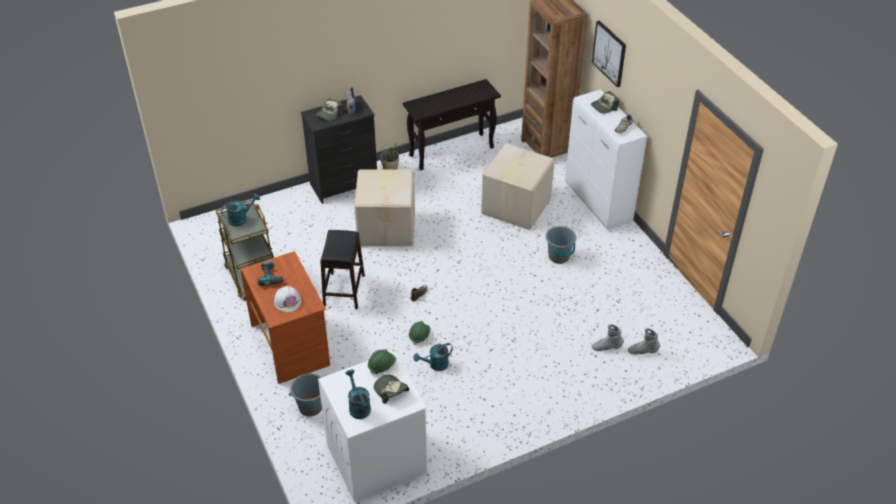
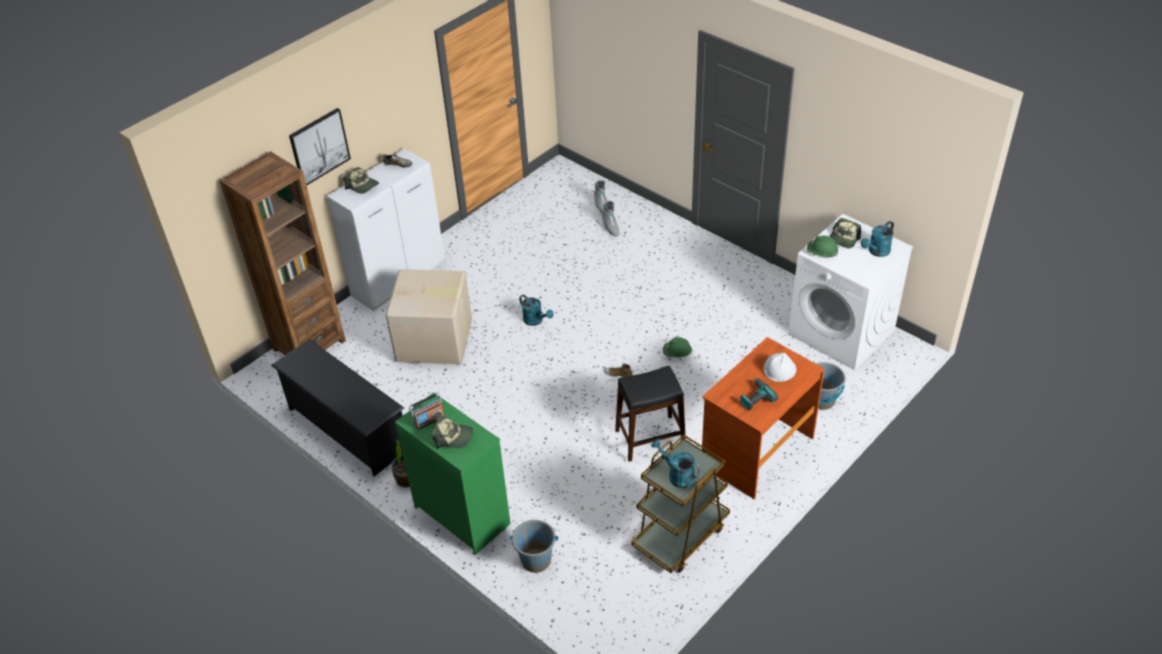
camera: 110 degrees left, 0 degrees up
(344, 185) = (462, 515): black dresser -> green dresser
(387, 227) = (524, 439): cardboard box -> none
(435, 365) = (706, 330): turquoise watering can -> turquoise watering can (536, 321)
(452, 151) = (347, 429): black console table -> black shoe rack
(559, 256) = (502, 287): grey bucket -> grey bucket (536, 560)

